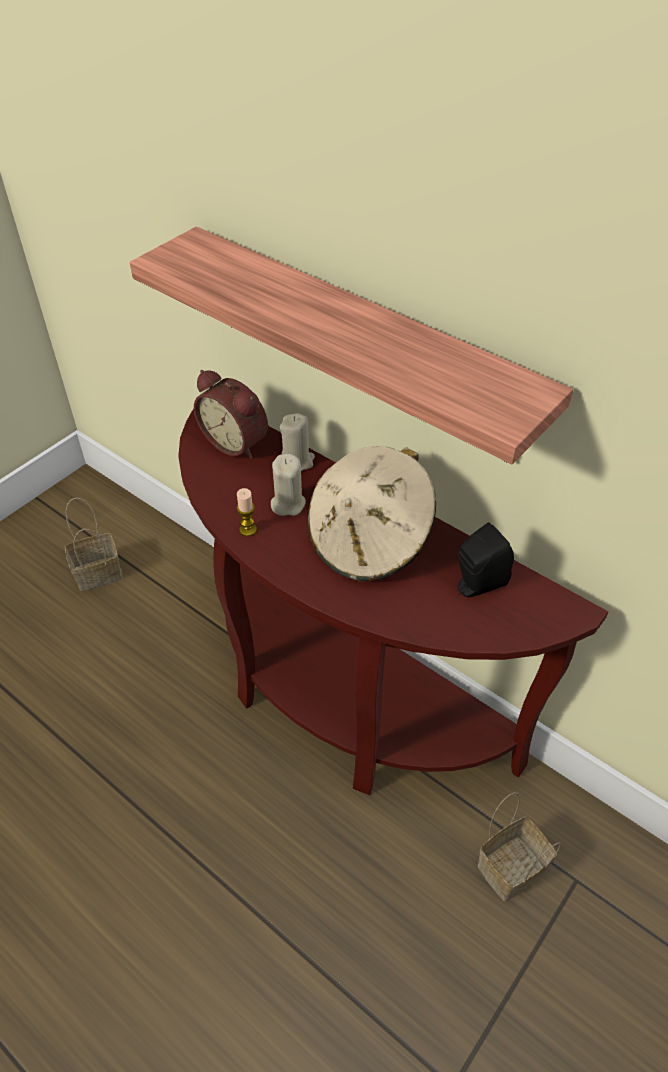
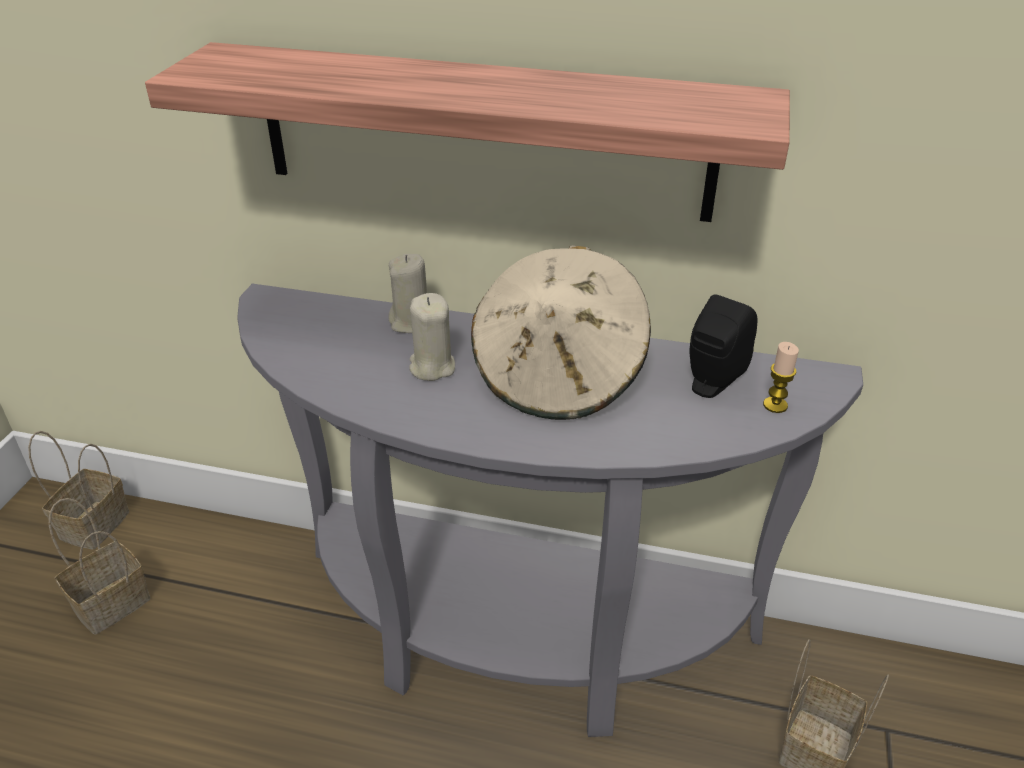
camera: 25 degrees left, 10 degrees down
(110, 511) = (95, 523): none -> basket
(237, 442) = (321, 322): alarm clock -> none
(248, 530) = (400, 407): candle -> candle (775, 405)
(340, 698) = (515, 637): brown console table -> grey console table

